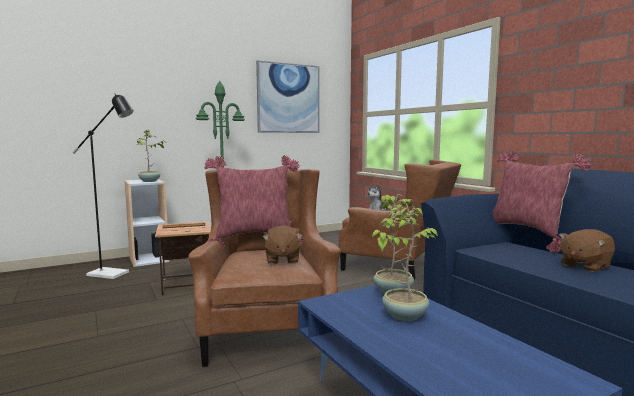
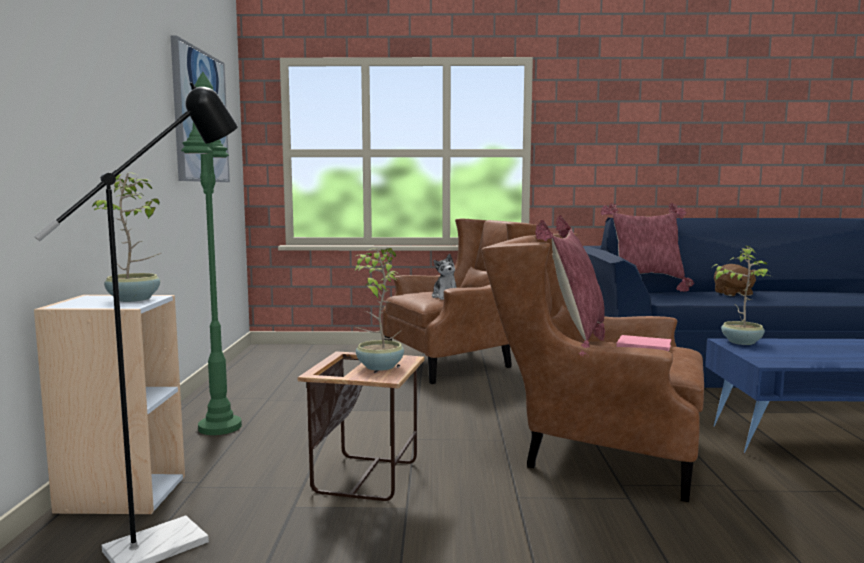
camera: 60 degrees left, 0 degrees up
(282, 259) = (642, 346): brown plush toy -> pink book
(403, 315) = (804, 349): potted plant -> potted plant (378, 367)

